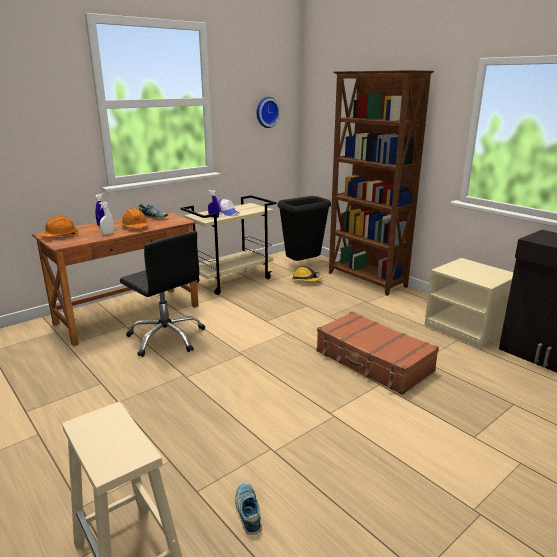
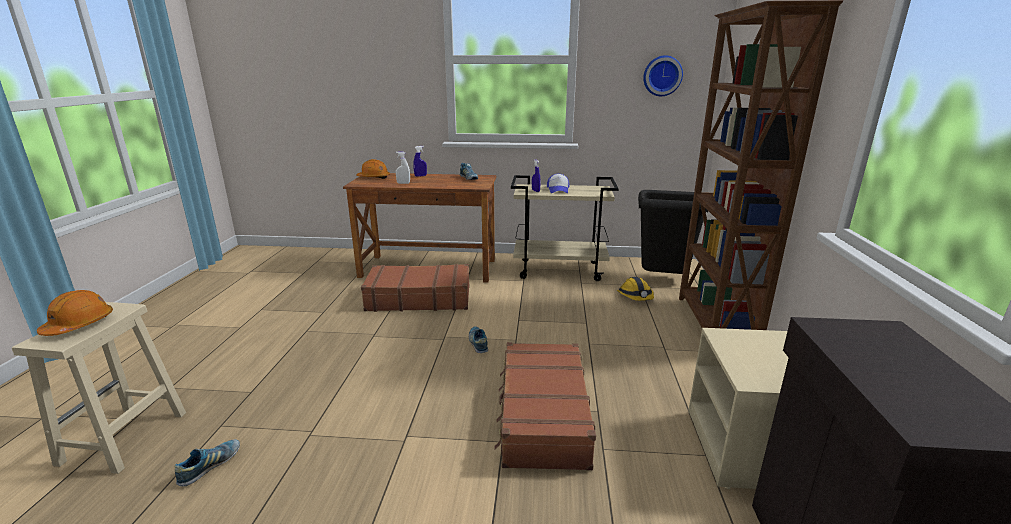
camera: 45 degrees right, 0 degrees up
(135, 227) = (435, 183): orange hard hat -> orange hard hat (79, 325)
(166, 337) = (419, 298): black office chair -> brown suitcase
(269, 345) = (478, 343): none -> shoe

